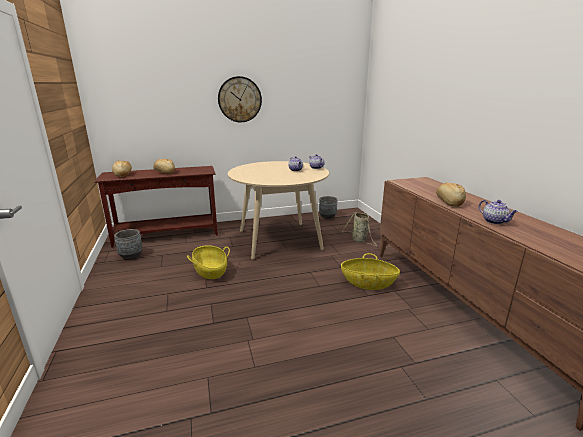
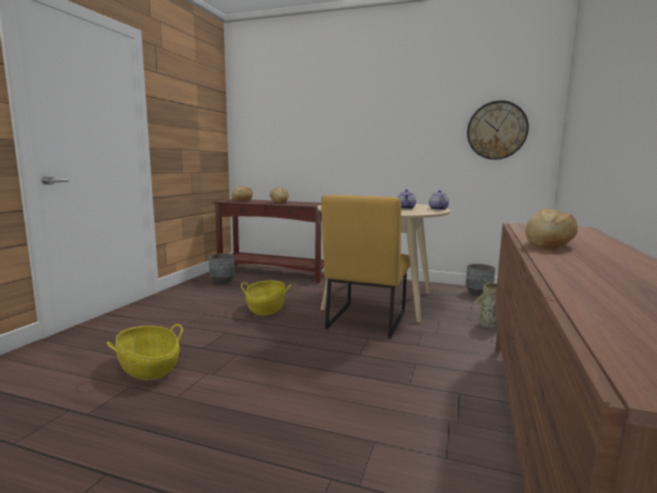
camera: 35 degrees right, 10 degrees down
(239, 99) = (374, 128): wall clock -> wall clock (497, 130)
(291, 258) = (365, 320): none -> yellow chair
(368, 283) = (431, 372): basket -> basket (149, 367)
(495, 221) = (576, 268): teapot -> none

